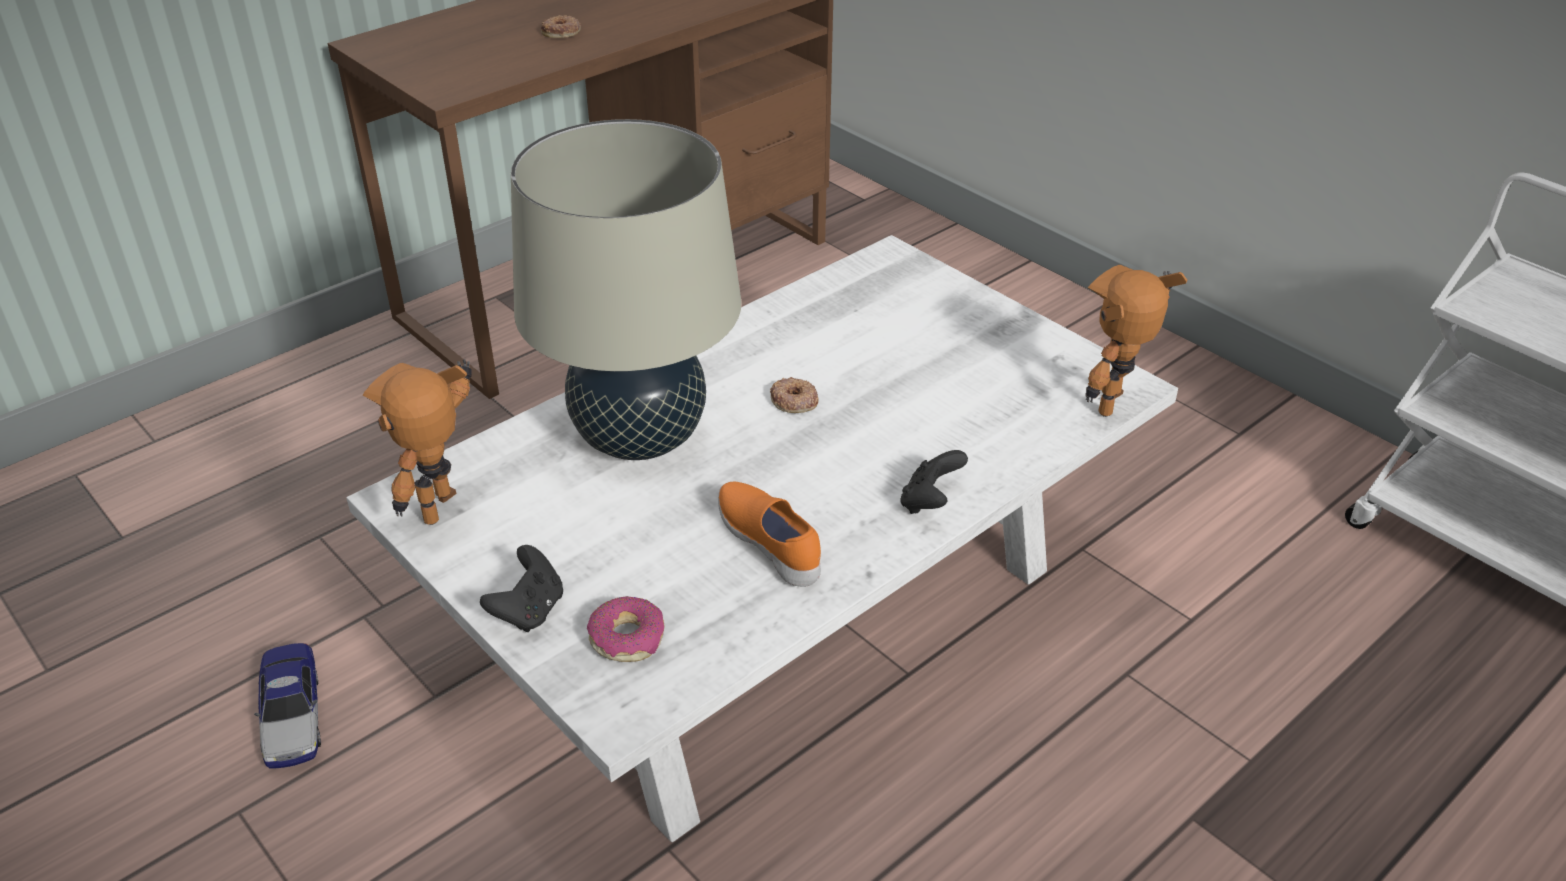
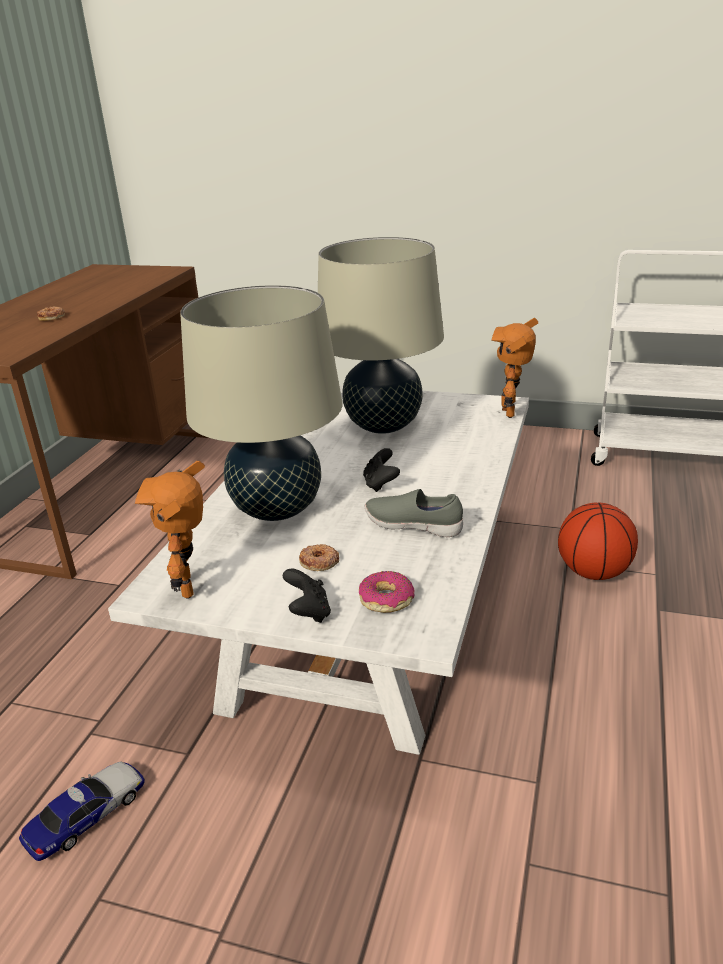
camera: 30 degrees left, 10 degrees down
(292, 714) = (87, 816): toy car -> toy car turned 90 degrees counterclockwise
(771, 545) = (414, 526): orange shoe -> grey shoe
(794, 401) = (347, 463): donut -> donut (319, 562)
(907, 354) = (383, 425): none -> beige table lamp
(930, 502) = (473, 478): black game controller -> black game controller (381, 484)
(1153, 709) = (593, 572): none -> basketball

